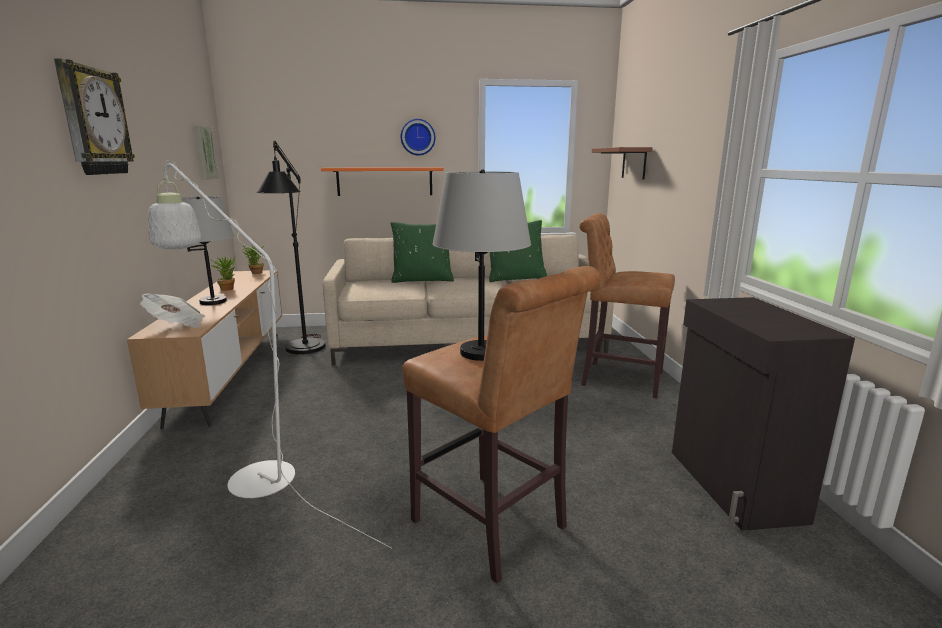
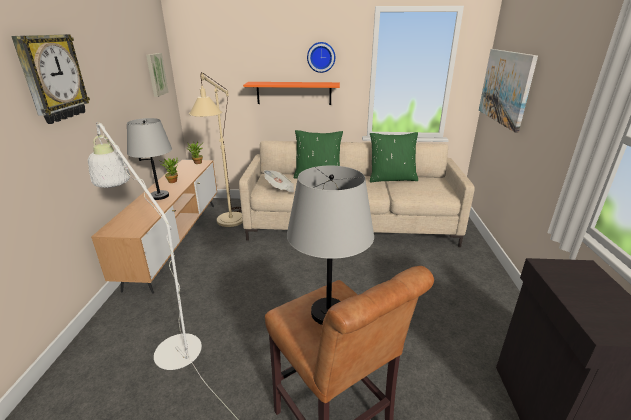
camera: 10 degrees right, 10 degrees up
(176, 324) = (128, 222): newspaper -> newspaper (280, 189)
(303, 351) = (228, 224): black floor lamp -> beige floor lamp
(617, 379) = (463, 277): brown stool -> none
(634, 163) = (505, 87): brown shelf -> picture

